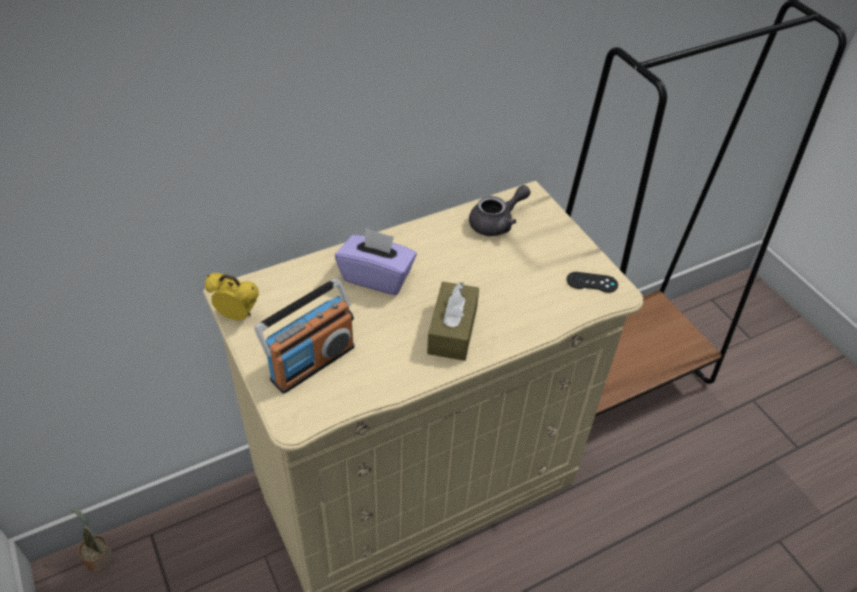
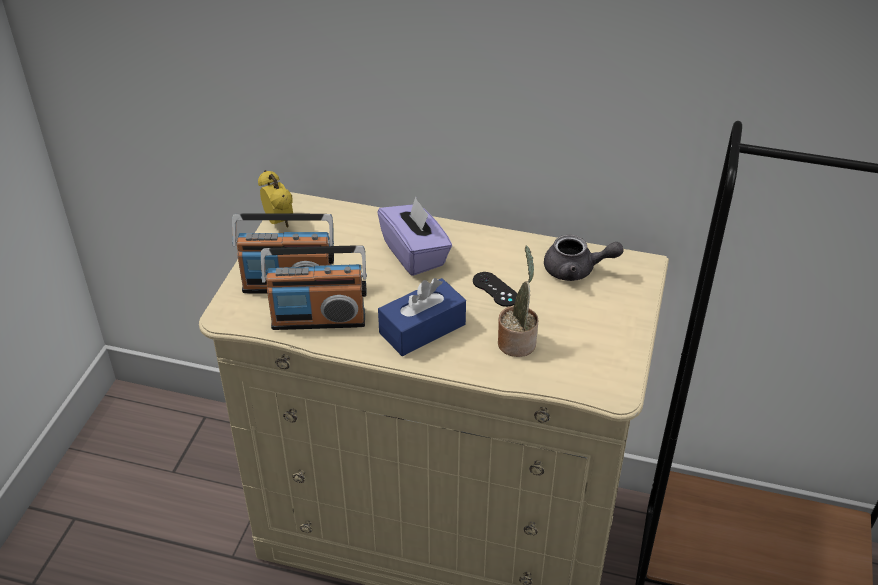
camera: 45 degrees right, 5 degrees down
(98, 557) = (158, 407): potted plant -> potted plant (517, 341)
(370, 374) = (318, 319): none -> radio
(452, 330) = (422, 329): brown tissue box -> blue tissue box
(592, 282) = (600, 368): black game controller -> black game controller (495, 289)

